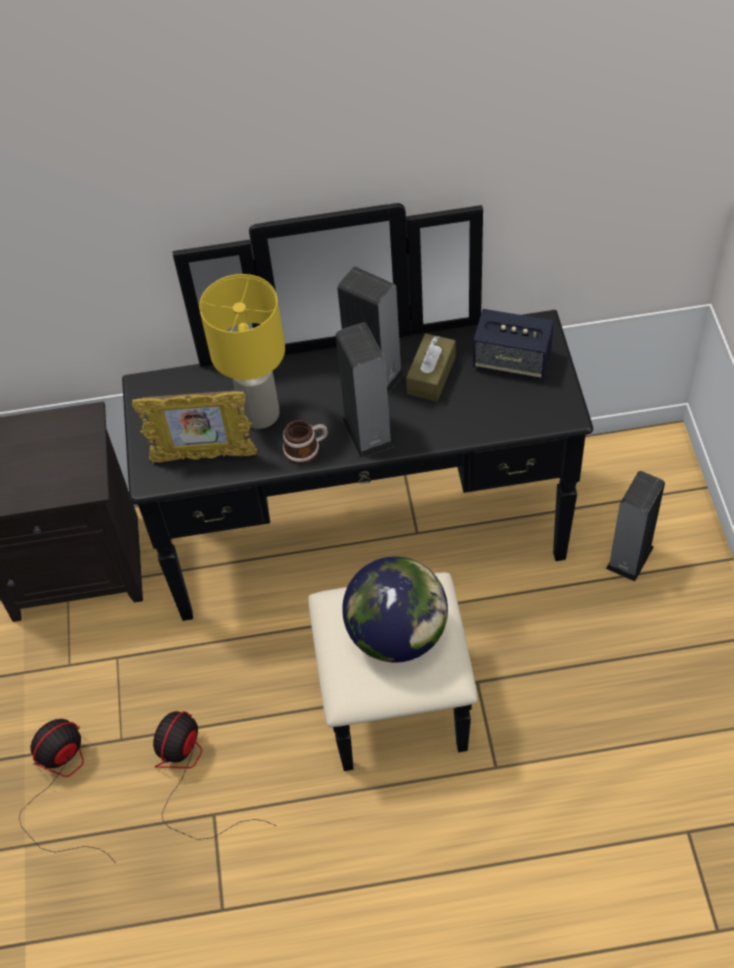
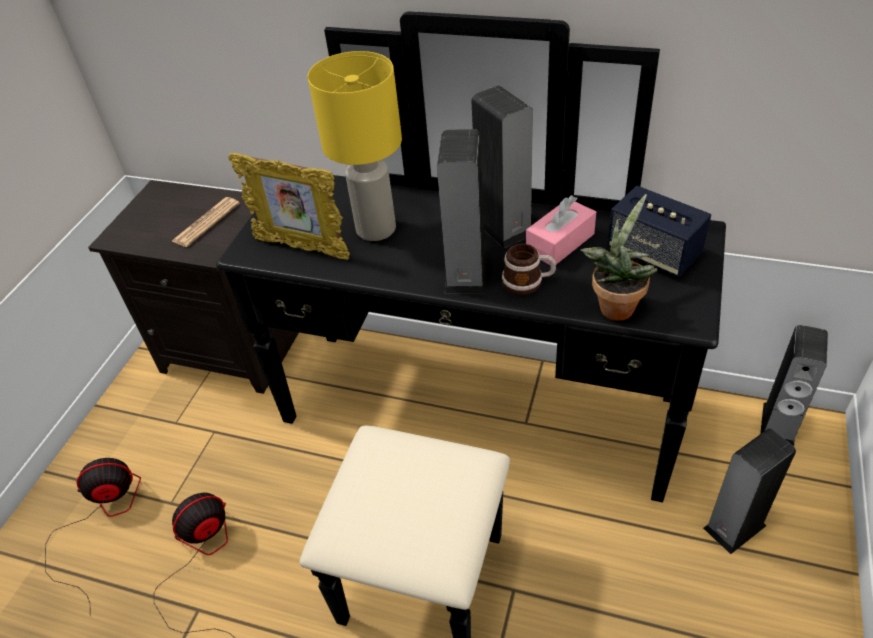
camera: 25 degrees right, 10 degrees down
(57, 454) = (206, 222): none -> newspaper
(306, 449) = (398, 270): mug -> mug (528, 282)
(396, 634) = (415, 496): globe -> none
(431, 375) = (560, 243): brown tissue box -> pink tissue box
(504, 421) = (615, 305): none -> potted plant
(633, 451) = (778, 424): none -> speaker

